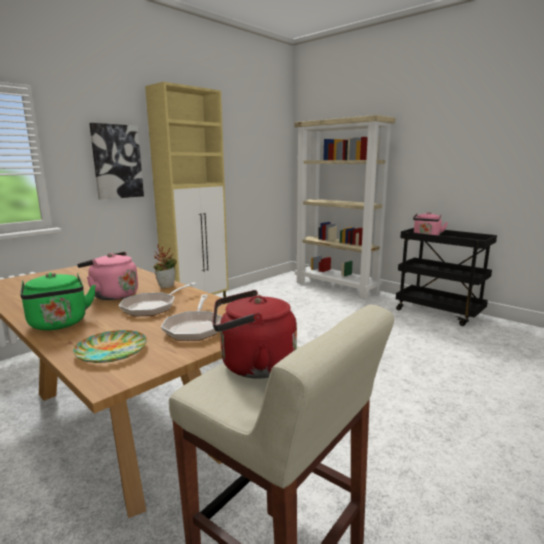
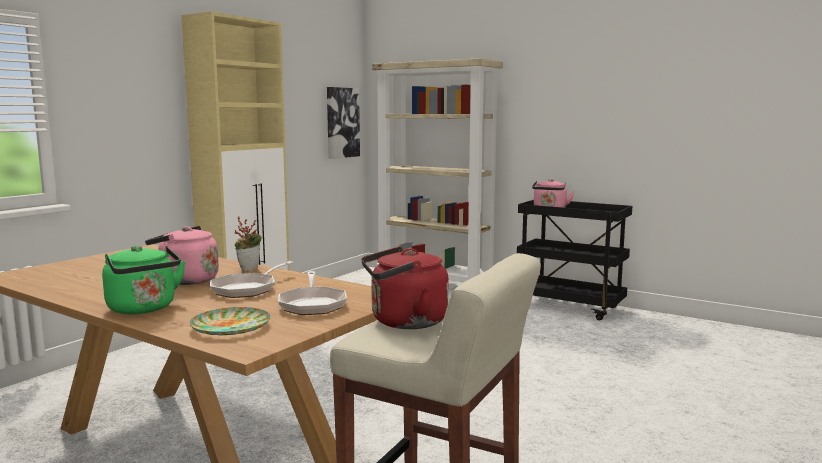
camera: 10 degrees left, 5 degrees down
(117, 161) = (143, 114): picture -> picture (342, 122)

